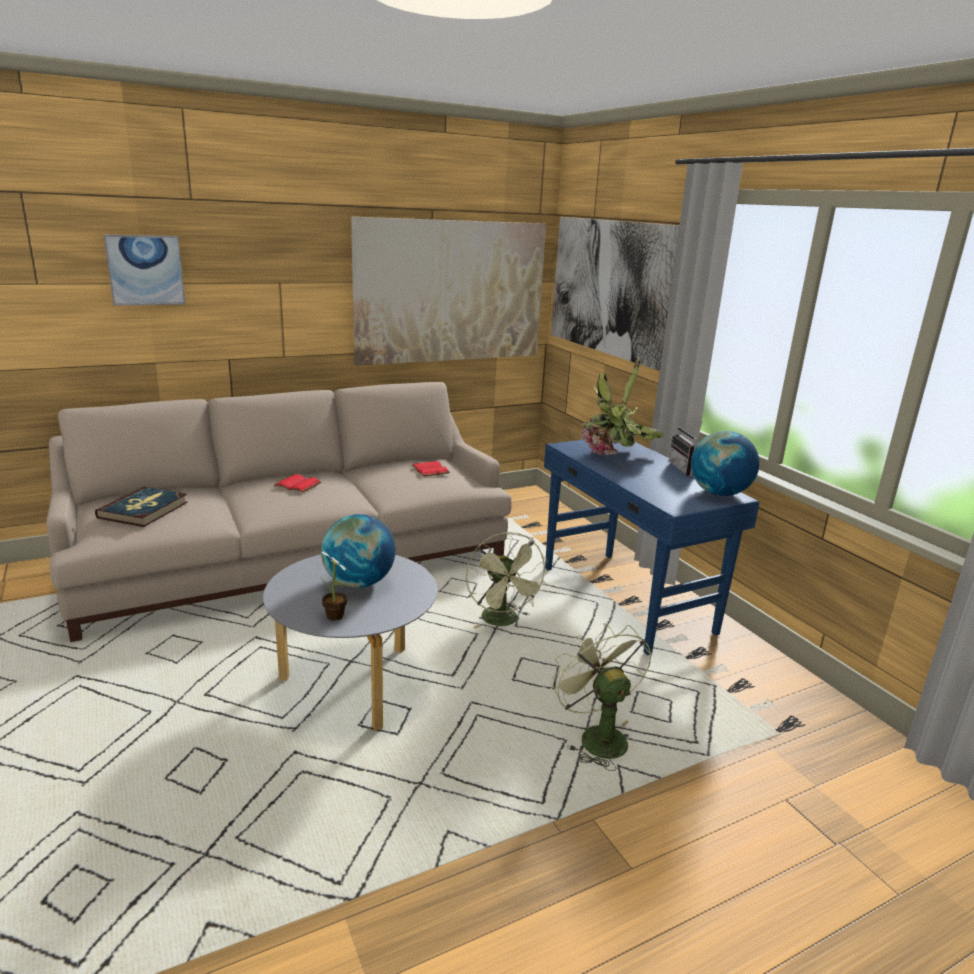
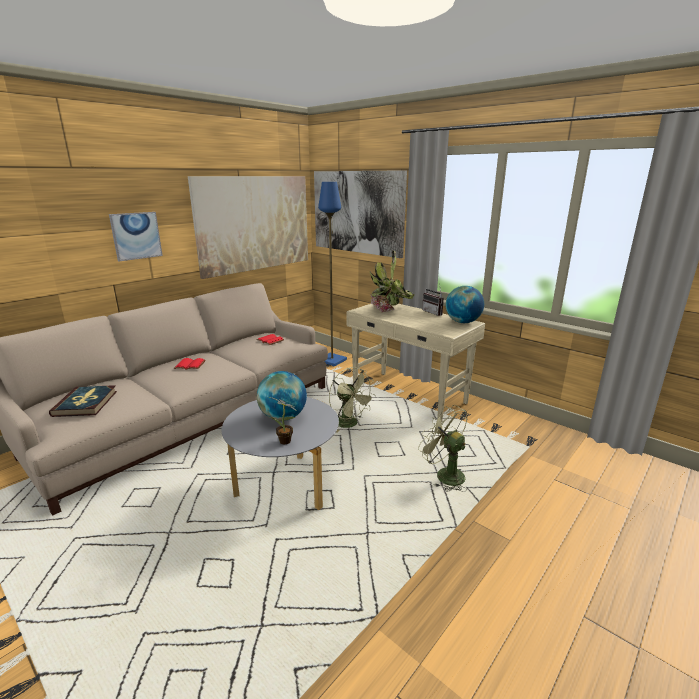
camera: 20 degrees left, 0 degrees up
(145, 270) = (42, 223): picture -> picture (136, 236)
(543, 519) = (332, 360): none -> blue floor lamp
(627, 600) = (409, 396): blue console table -> beige console table

